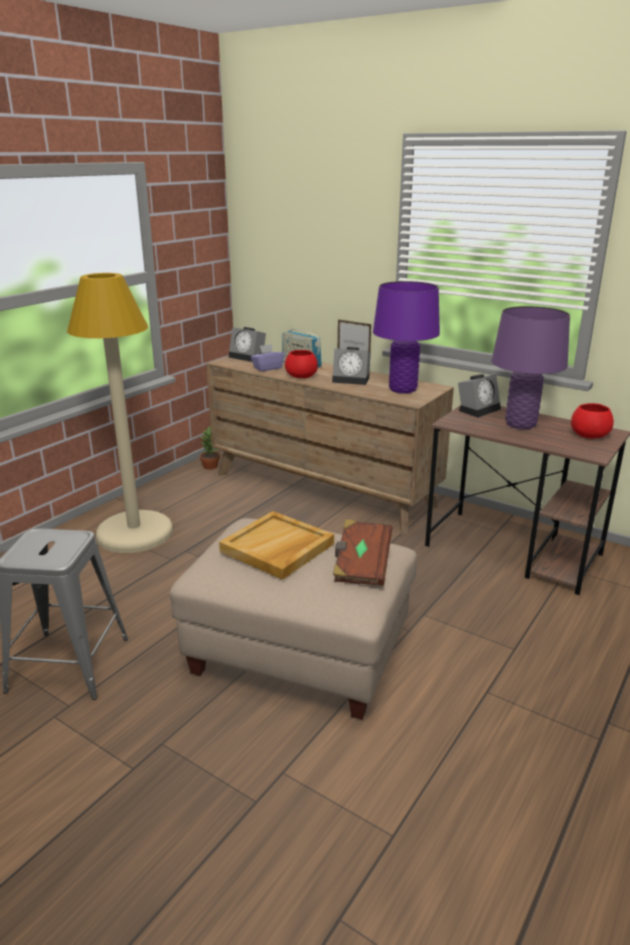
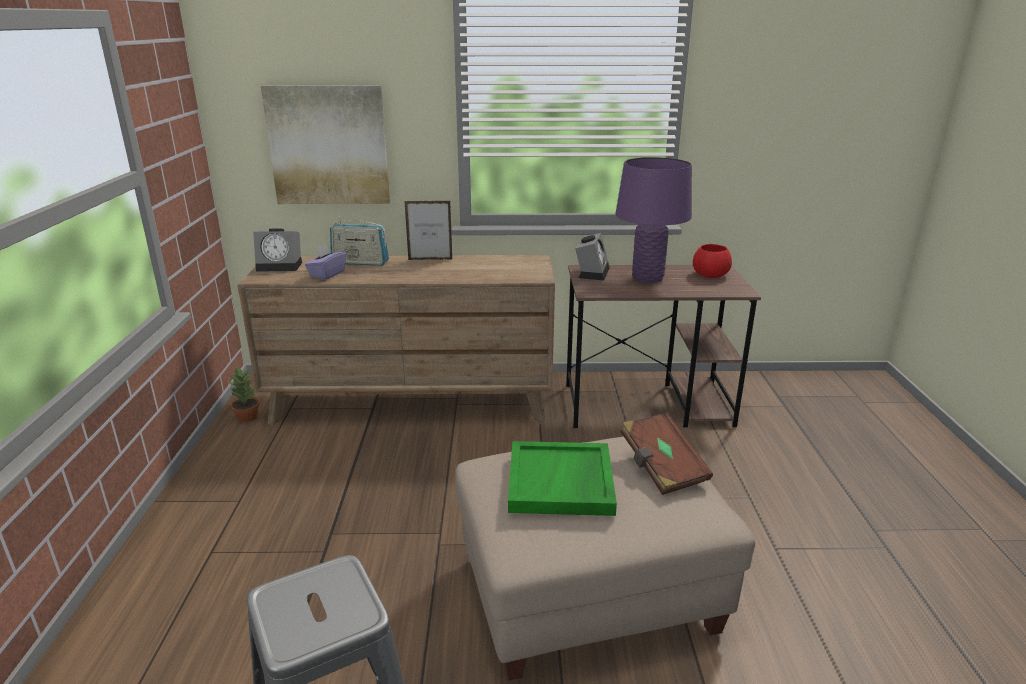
camera: 35 degrees left, 0 degrees up
(135, 533) = (237, 538): beige floor lamp -> none
(277, 548) = (561, 482): beige tray -> green tray
(302, 376) = (382, 275): red bowl -> none
(304, 268) = (328, 145): none -> picture
(352, 379) = (443, 268): alarm clock -> none
(402, 389) = (509, 267): purple table lamp -> none

